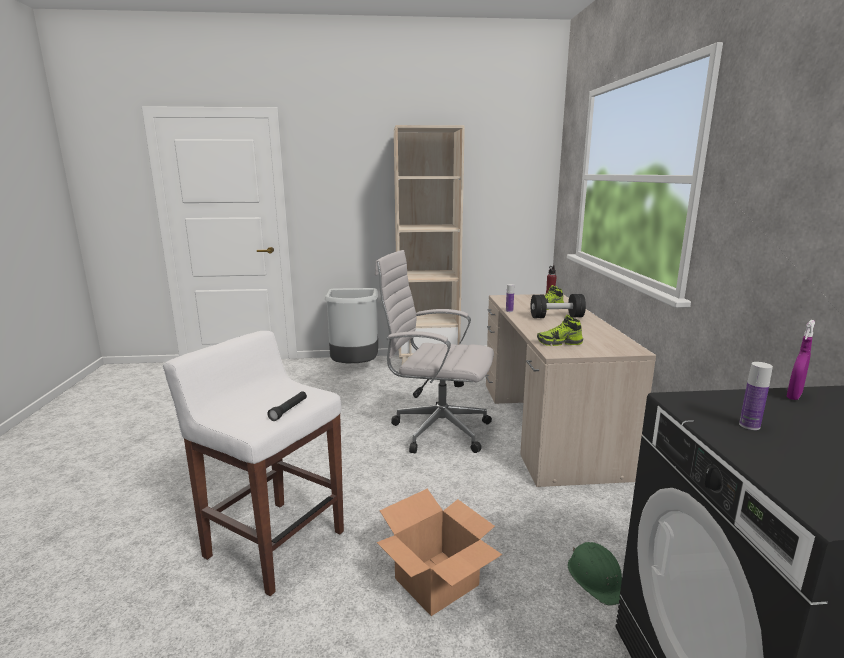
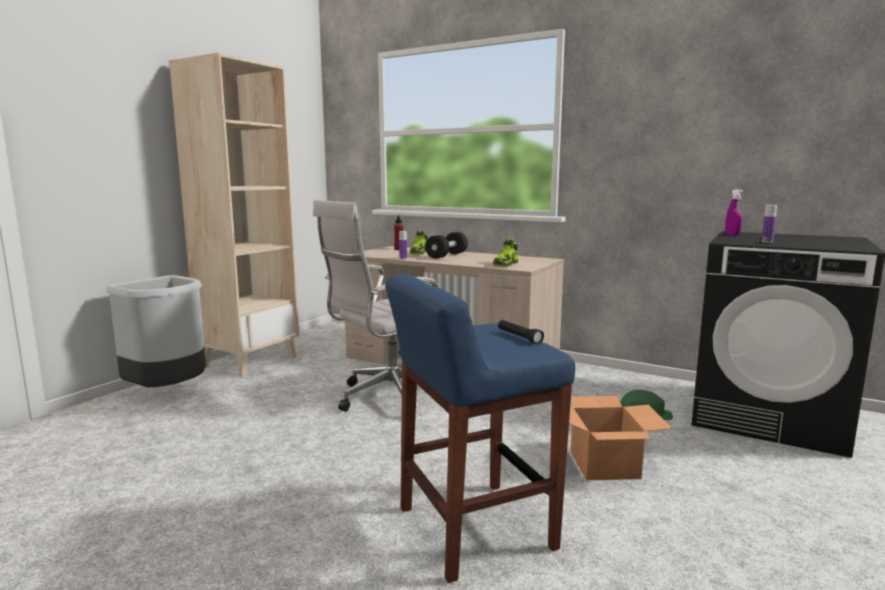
camera: 55 degrees left, 5 degrees down
(274, 543) = (472, 528): white stool -> blue stool

